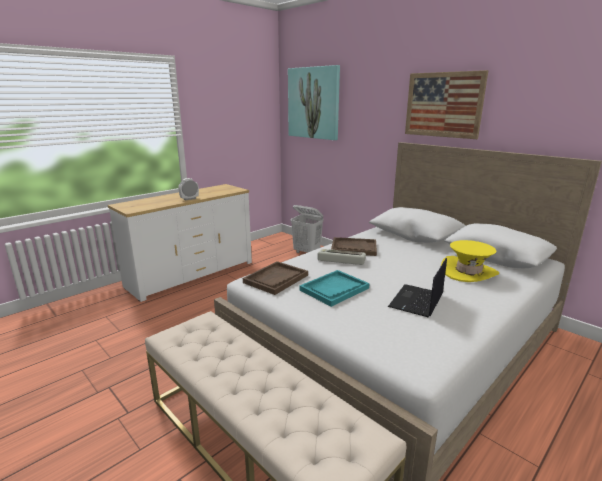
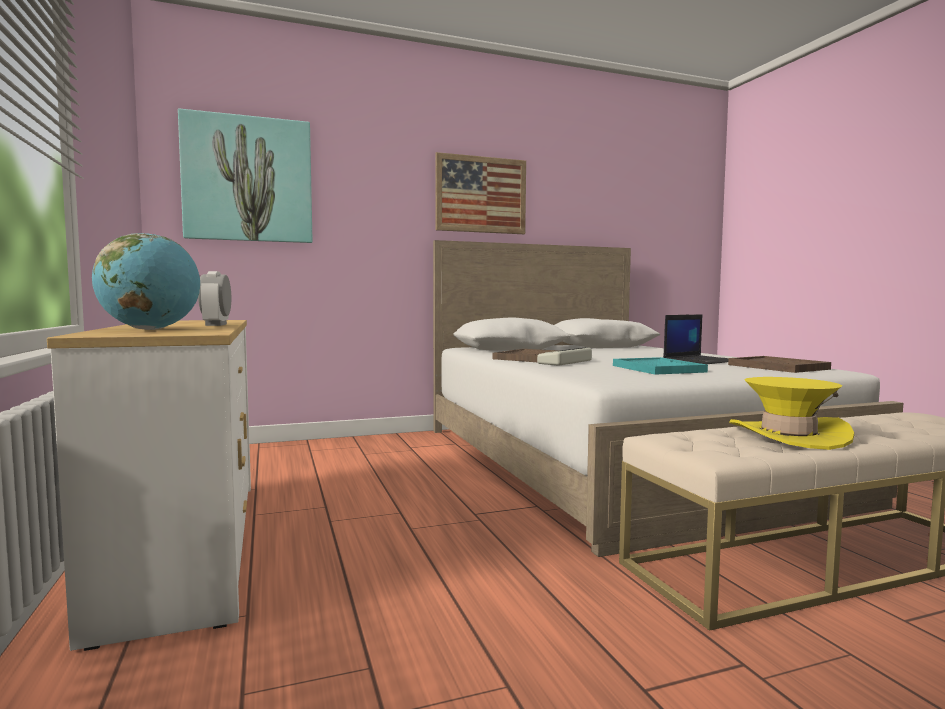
camera: 65 degrees left, 15 degrees down
(149, 202) = (151, 329): none -> globe
(276, 279) = (610, 376): brown tray -> brown tray (778, 367)
(307, 252) = (290, 452): white laundry basket -> none
(416, 301) = (700, 361): laptop -> laptop turned 90 degrees counterclockwise
(468, 272) = (636, 351): yellow hat -> yellow hat (788, 435)

